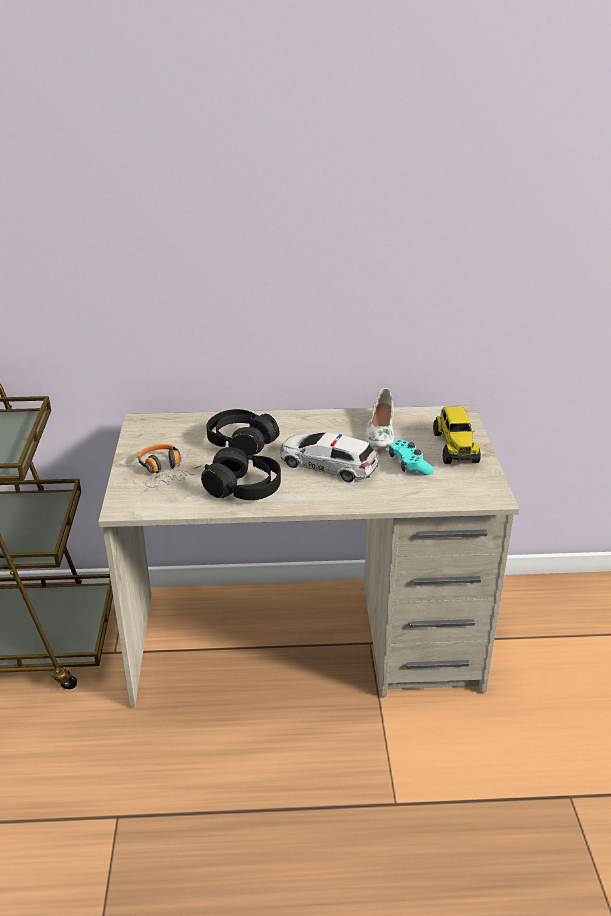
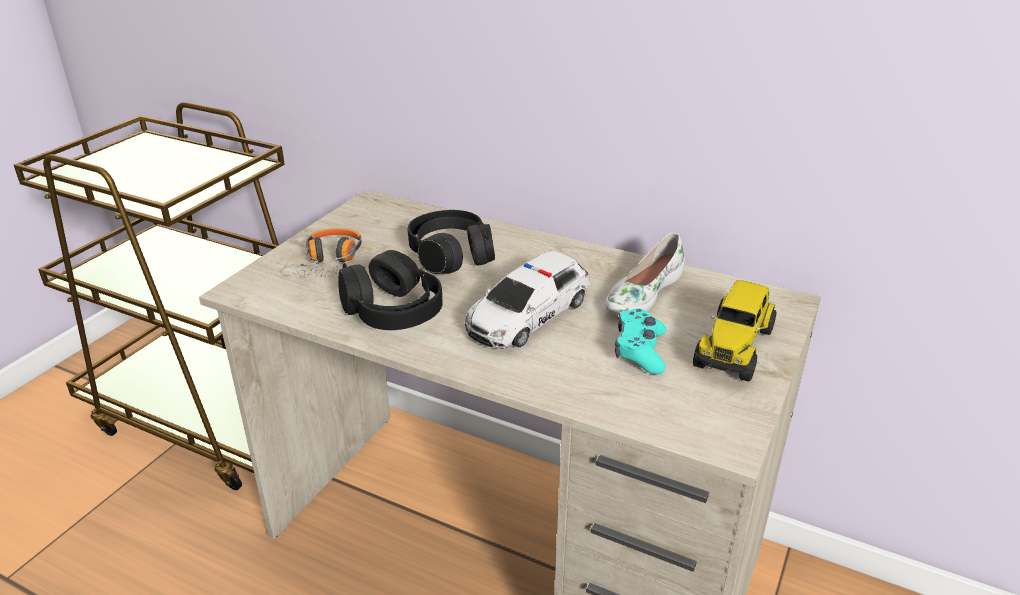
camera: 30 degrees right, 0 degrees up
(328, 464) = (527, 315): toy car -> toy car turned 105 degrees counterclockwise

